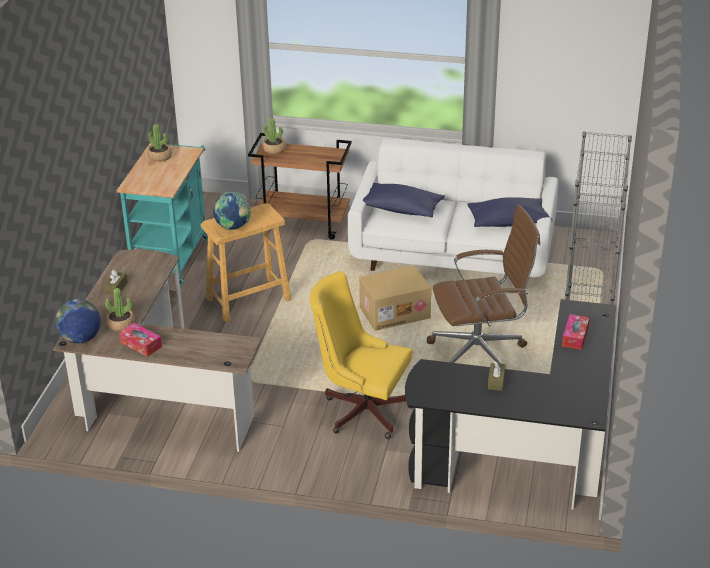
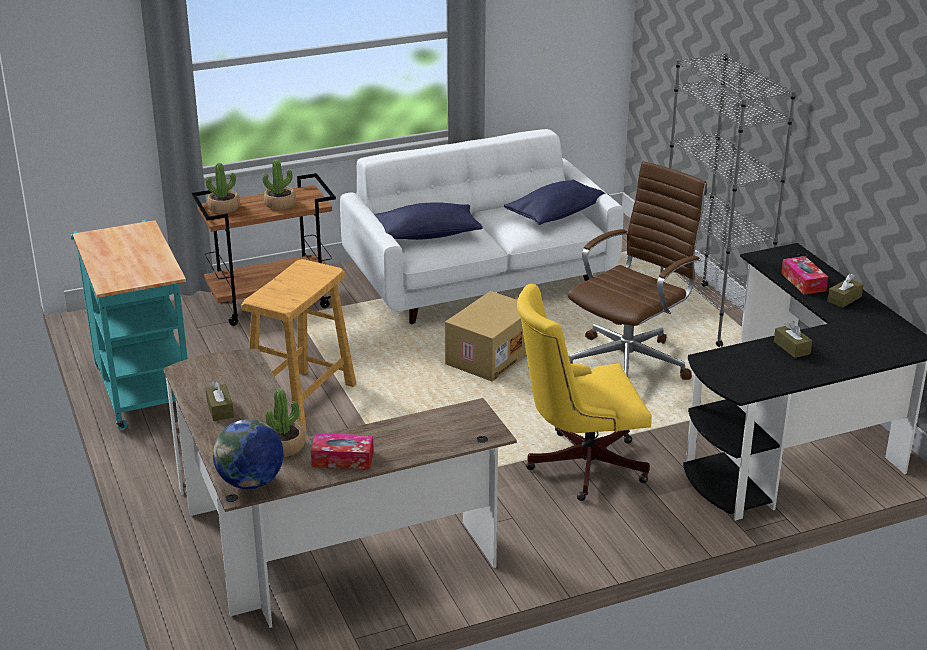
camera: 35 degrees left, 5 degrees down
(160, 156) = (108, 243): potted plant -> potted plant (280, 204)
(233, 228) = (293, 295): globe -> none
(586, 360) = (844, 299): none -> brown tissue box

